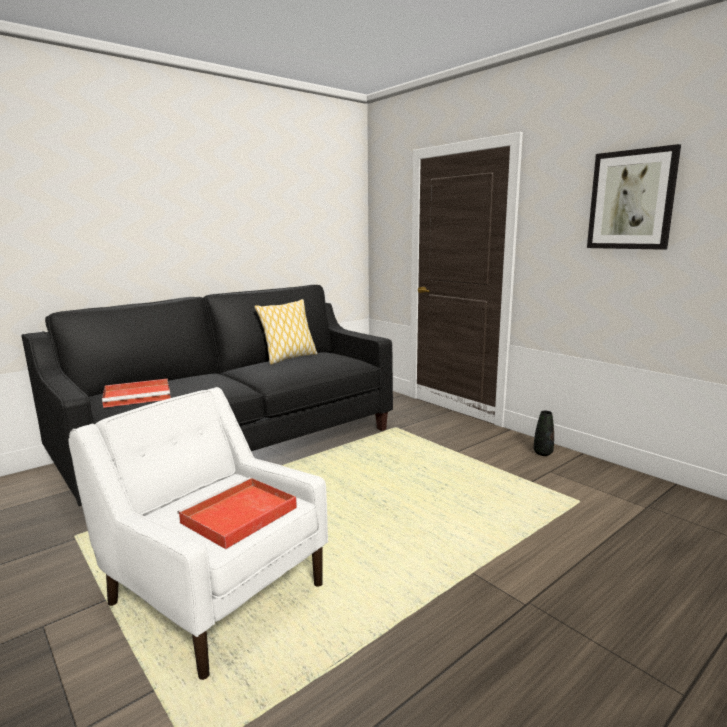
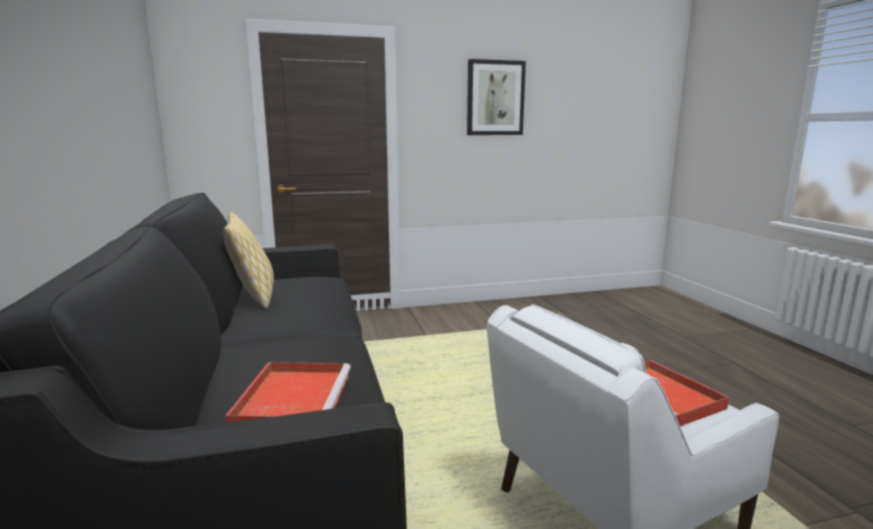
camera: 65 degrees left, 0 degrees up
(543, 453) = (462, 311): black vase -> none

